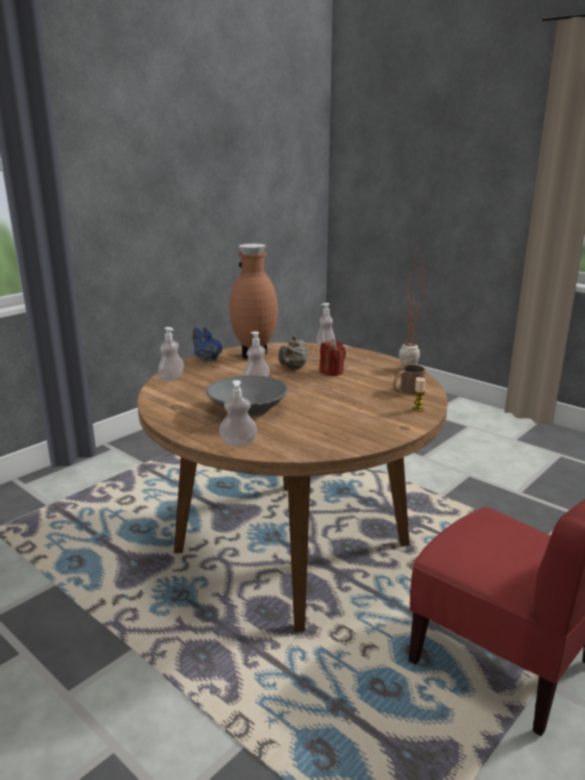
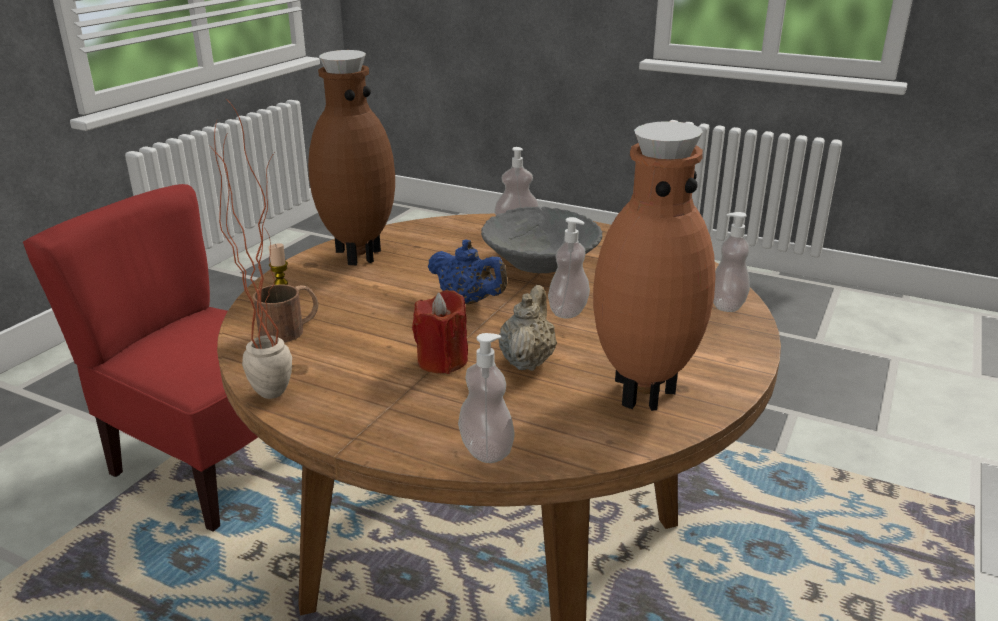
camera: 165 degrees right, 5 degrees up
(206, 359) = (732, 364): blue teapot -> blue teapot (468, 301)
(371, 430) = (357, 255): none -> brown vase

